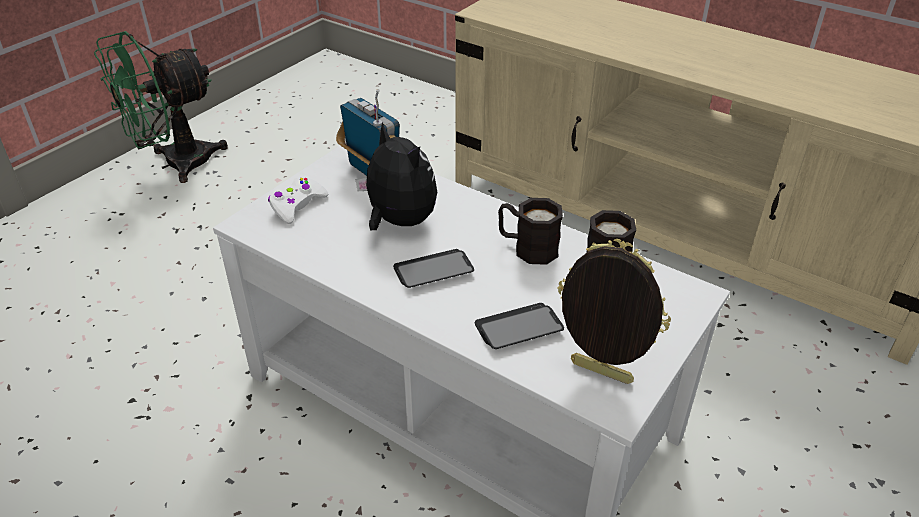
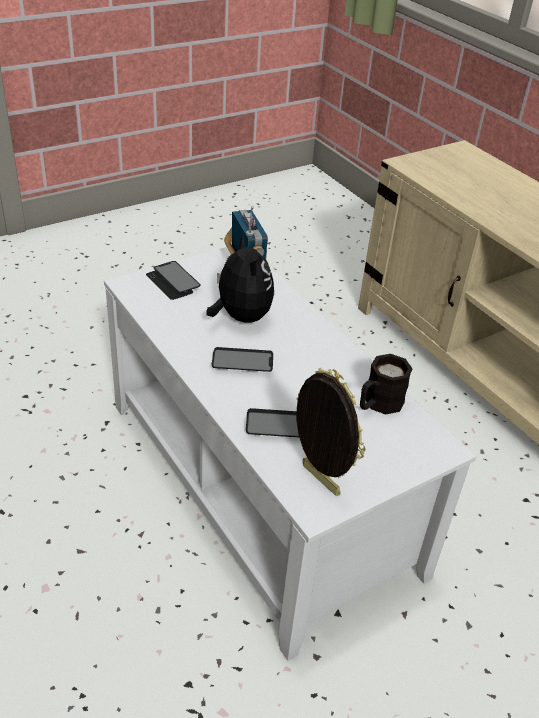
camera: 20 degrees right, 0 degrees up
(175, 164) = (144, 229): green fan -> none
(297, 205) = (173, 282): white game controller -> phone
(527, 248) = (328, 367): black mug -> none

